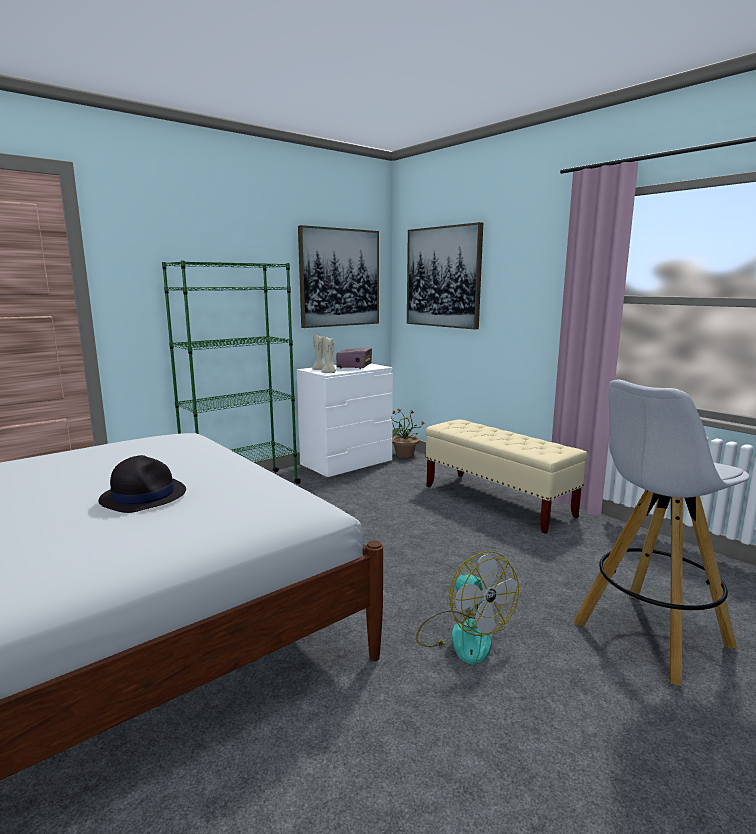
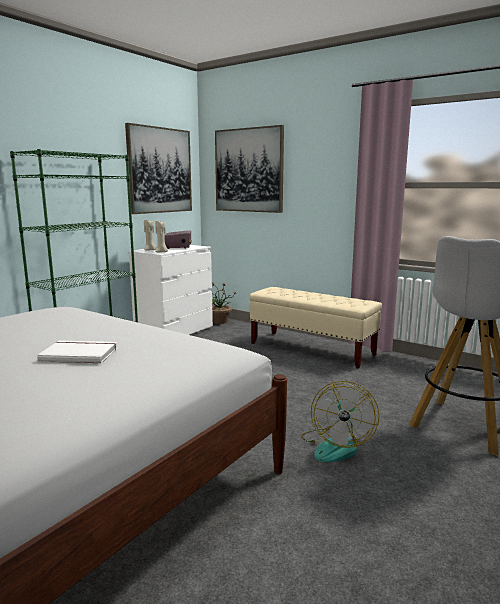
camera: 15 degrees left, 0 degrees up
(143, 496) = (79, 354): black hat -> white book
(462, 635) = (336, 446): fan -> fan turned 60 degrees clockwise

